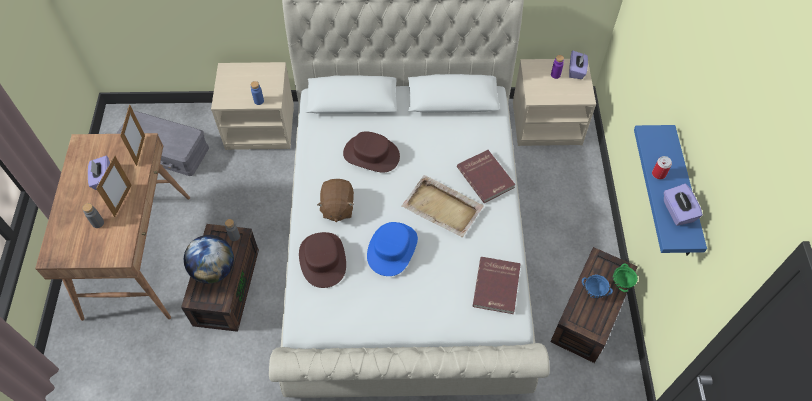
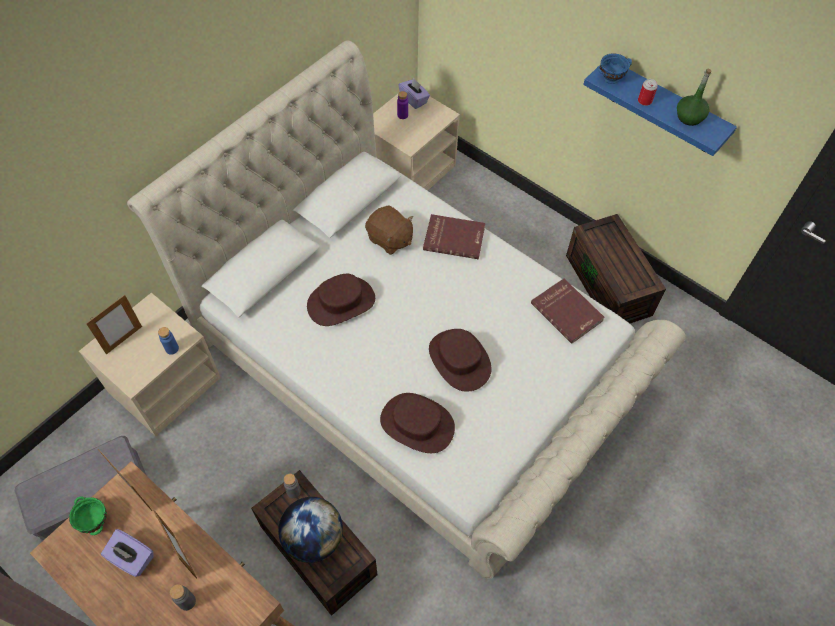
camera: 50 degrees left, 0 degrees up
(243, 76) = (124, 340): none -> picture frame
(337, 207) = (370, 371): brown plush toy -> brown plush toy (389, 239)
(392, 249) = (459, 360): blue hat -> brown hat
(443, 208) = (454, 291): beige tray -> none
(593, 291) = (613, 258): blue bowl -> blue bowl (610, 78)
(621, 284) = (623, 236): green bowl -> green bowl (94, 522)
(677, 212) = (689, 117): purple tissue box -> green bottle

